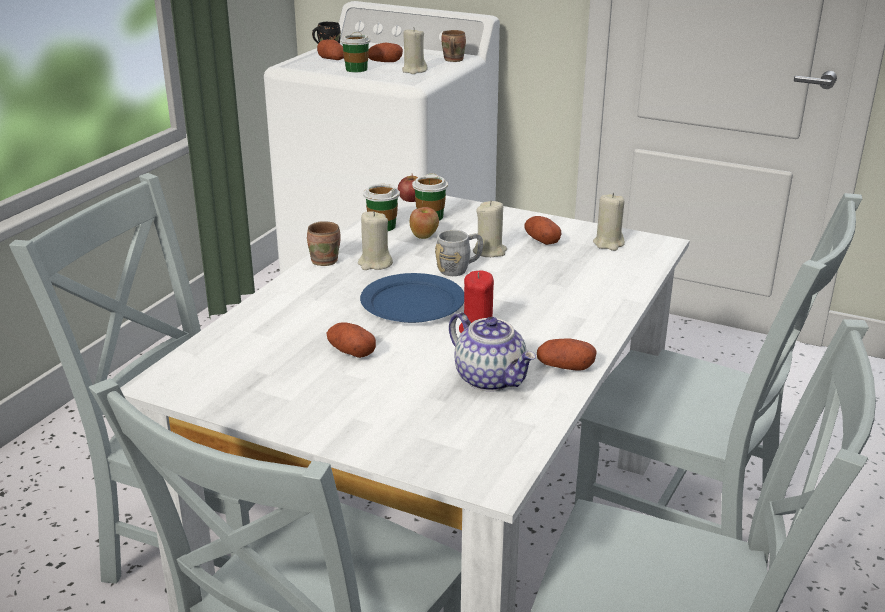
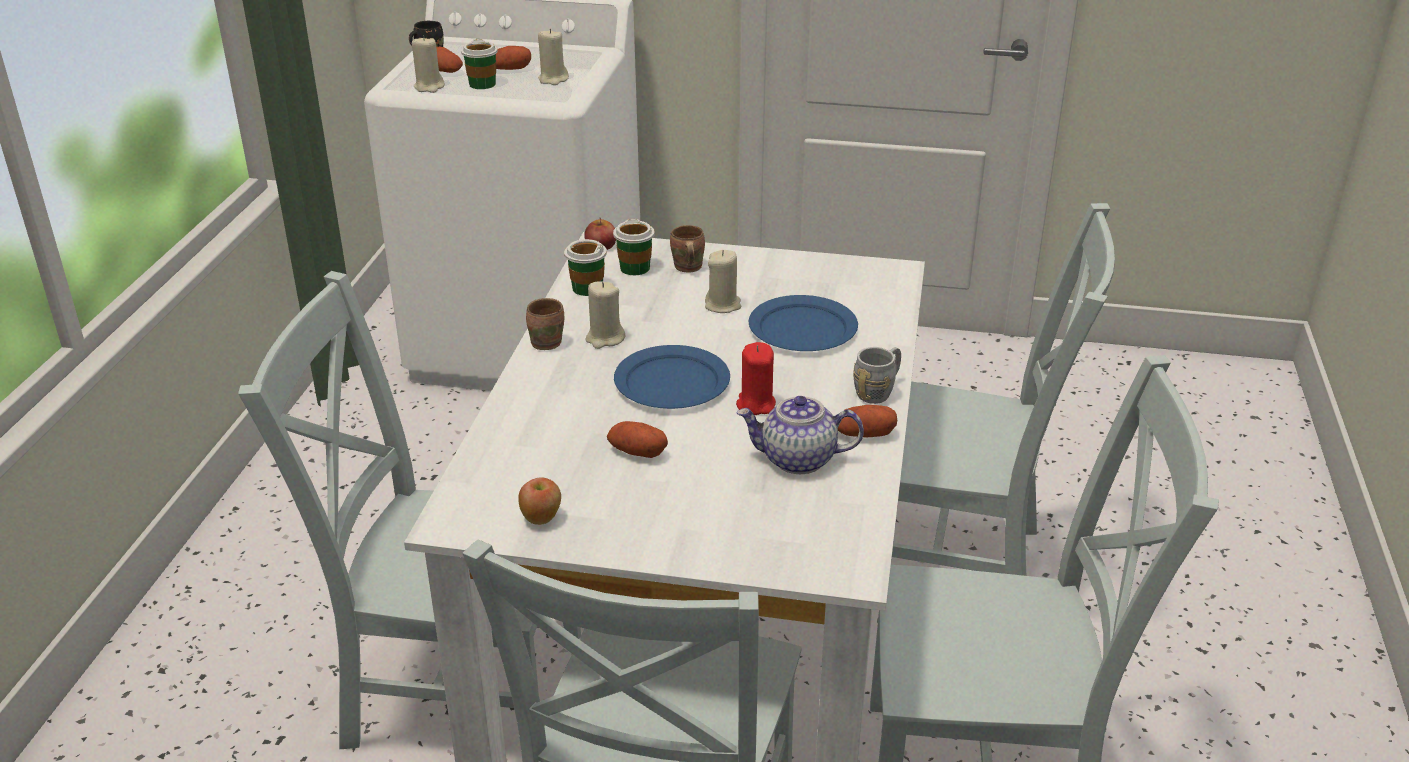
camera: 15 degrees left, 5 degrees up
(424, 236) = (641, 295): apple -> apple (541, 518)
(452, 60) = (589, 58): brown mug -> brown mug (686, 268)
(459, 268) = (700, 331): grey mug -> grey mug (878, 391)
(491, 379) = (797, 460): teapot -> teapot turned 150 degrees clockwise
(541, 240) = (771, 283): potato -> none
(550, 277) = (802, 329): none -> blue plate
(608, 243) = (844, 277): beige candle -> beige candle (429, 87)

